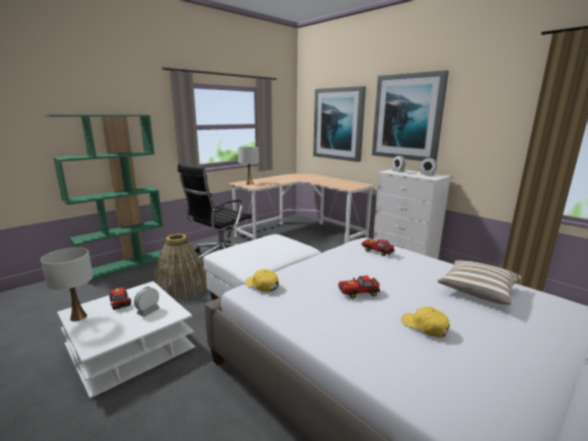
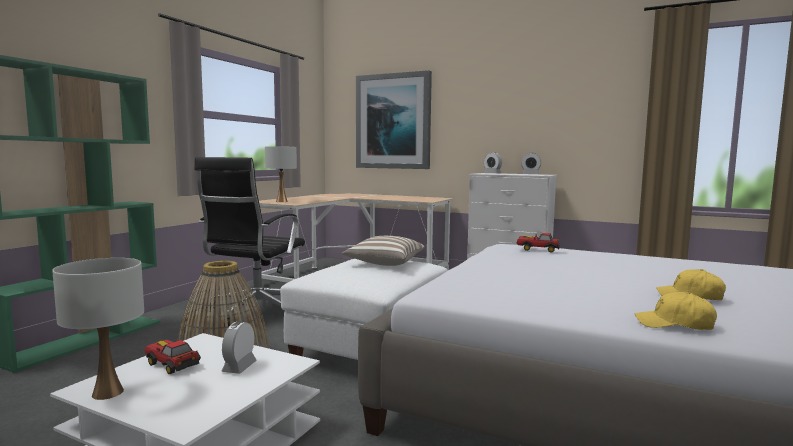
camera: 20 degrees left, 10 degrees down
(262, 285) = (445, 288): yellow cap -> yellow cap (674, 324)
(358, 293) = (573, 281): toy car -> none
(407, 117) = (492, 107): picture -> none
(477, 291) = (690, 269): pillow -> pillow (384, 263)

